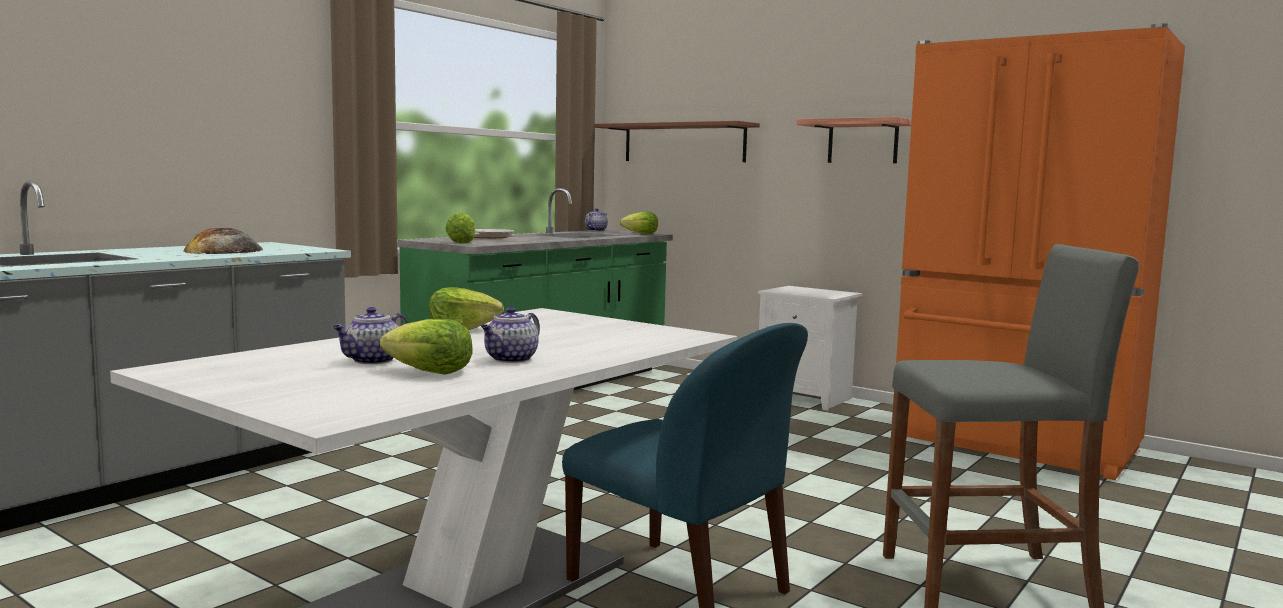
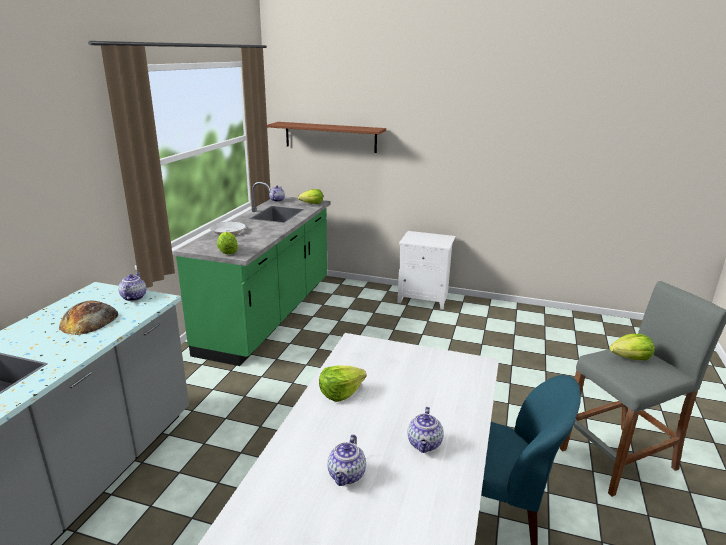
camera: 20 degrees left, 15 degrees up
(296, 247) = (133, 297): none -> teapot
(430, 372) = (403, 487): lettuce -> lettuce (630, 358)
(862, 141) = (457, 145): shelf -> none
(1014, 444) = (551, 324): orange fridge -> none

